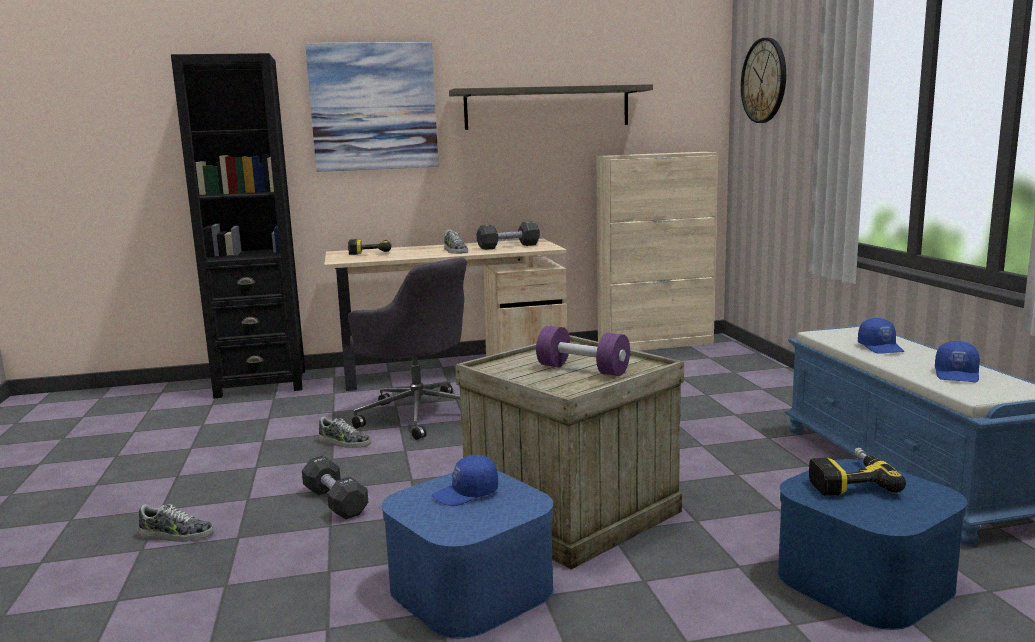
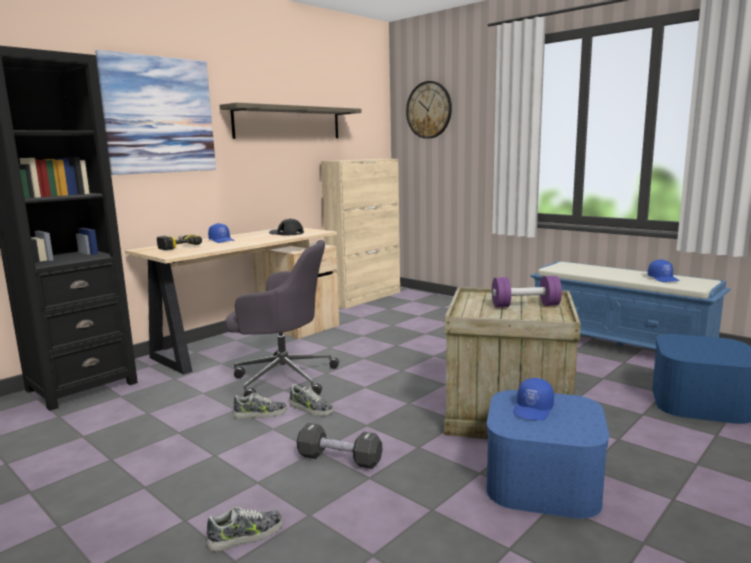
camera: 35 degrees left, 0 degrees up
(455, 251) = (253, 239): shoe -> shoe (310, 409)
(508, 246) = (286, 233): black dumbbell -> black cap
(847, 480) = (684, 345): power drill -> none
(881, 348) = (598, 271): blue cap -> blue cap (222, 240)

